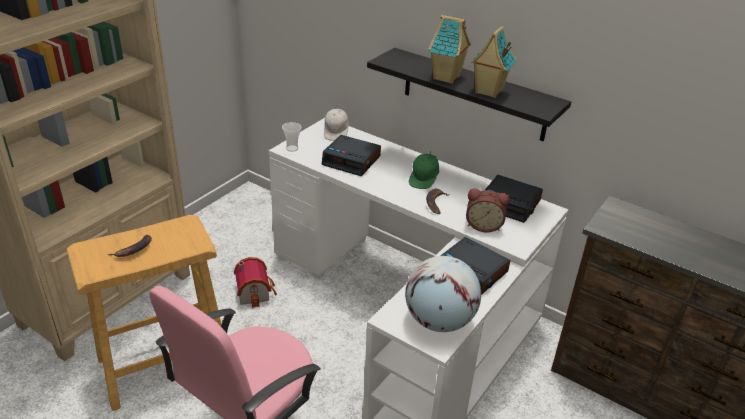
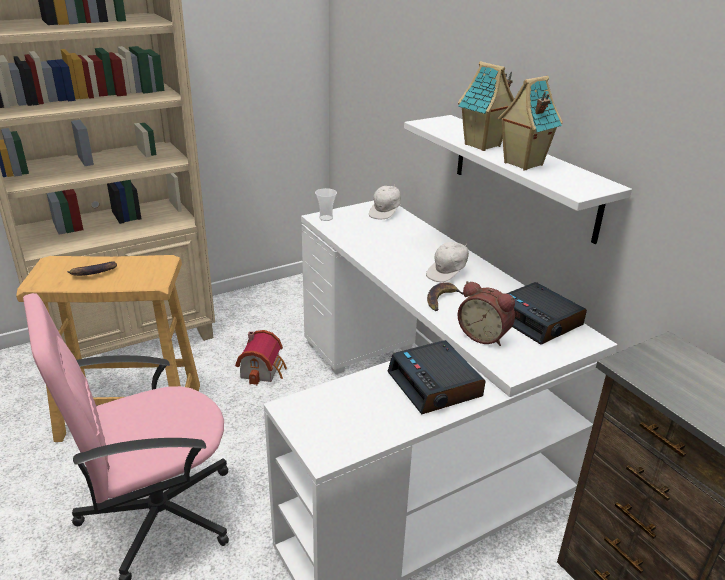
camera: 25 degrees right, 5 degrees down
(352, 161) = (380, 240): alarm clock -> none
(424, 179) = (448, 273): green cap -> white cap
(439, 321) = (349, 428): globe -> none
(474, 94) = (524, 176): black shelf -> white shelf

